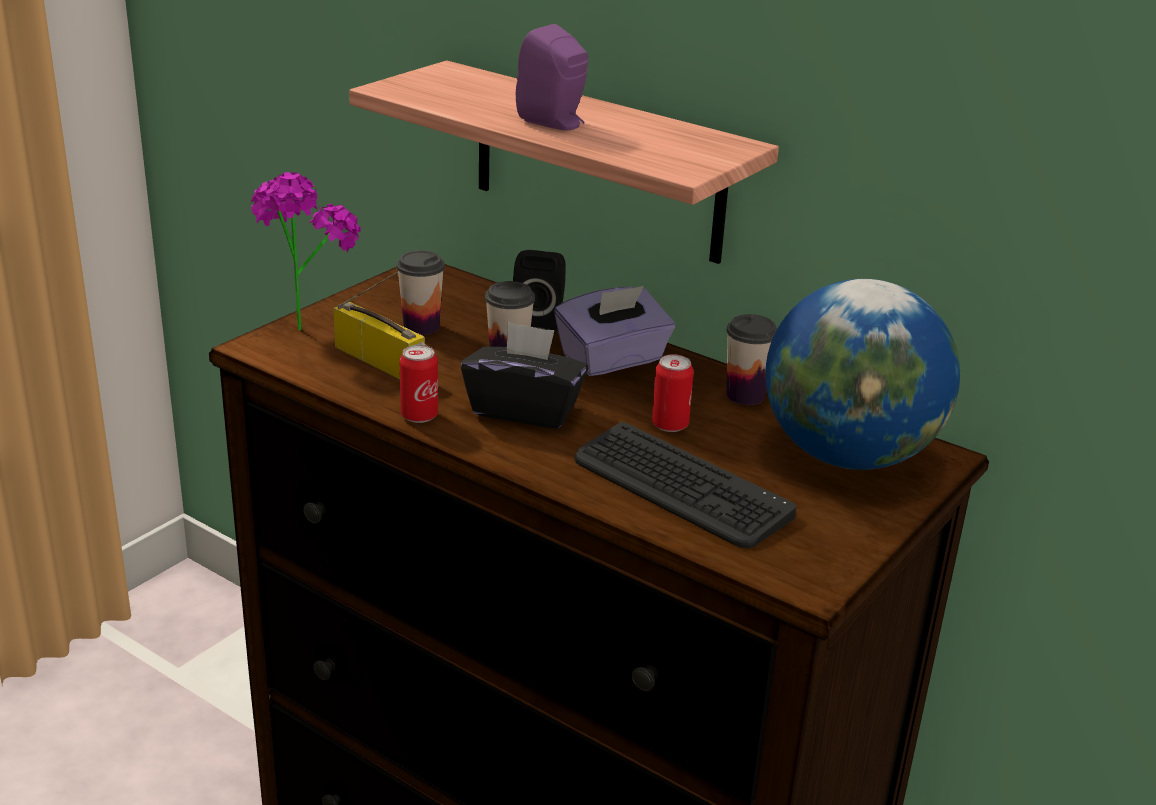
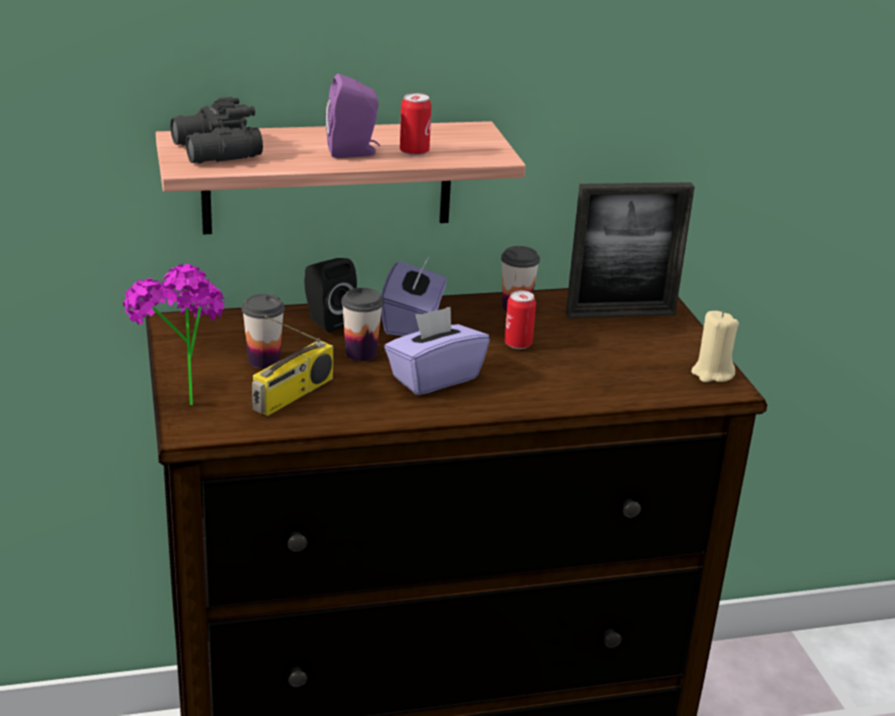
camera: 50 degrees left, 0 degrees up
(382, 362) = (293, 395): radio -> radio turned 135 degrees clockwise
(419, 416) = (389, 414): can -> can (414, 152)
(443, 85) = (214, 151): none -> black binoculars
(524, 410) = (434, 377): black tissue box -> purple tissue box
(680, 487) = (591, 374): keyboard -> none
(821, 561) = (712, 373): none -> beige candle
(849, 455) = (620, 314): globe -> picture frame

